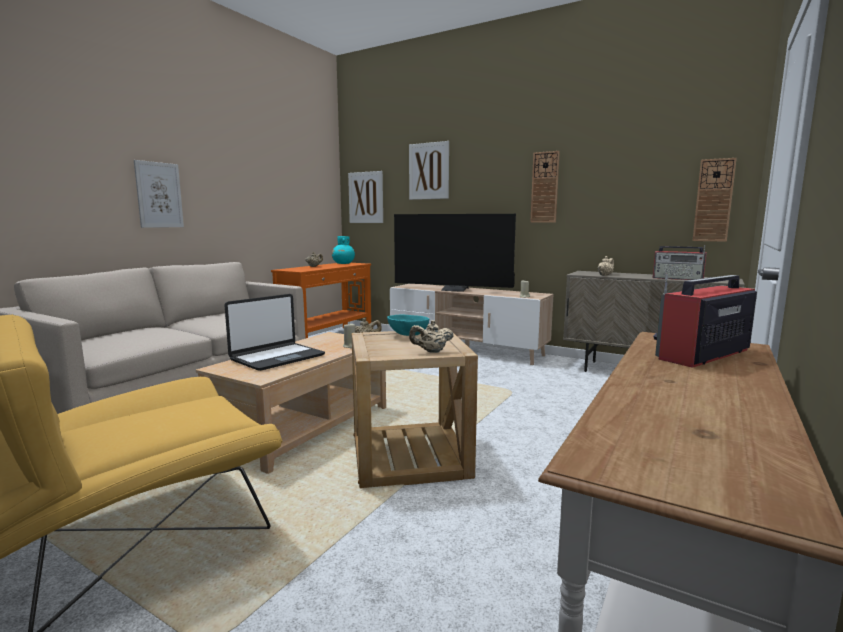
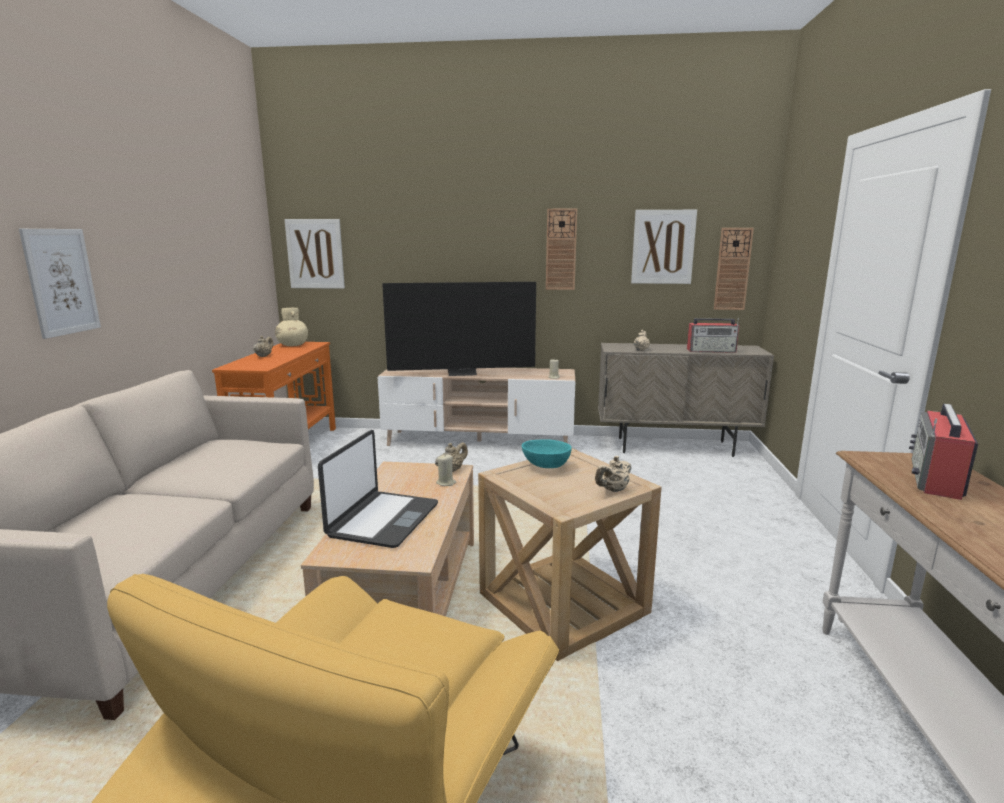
camera: 25 degrees left, 5 degrees up
(343, 263) = (292, 345): turquoise vase -> beige vase
(429, 171) = (410, 223): picture -> picture (663, 247)

